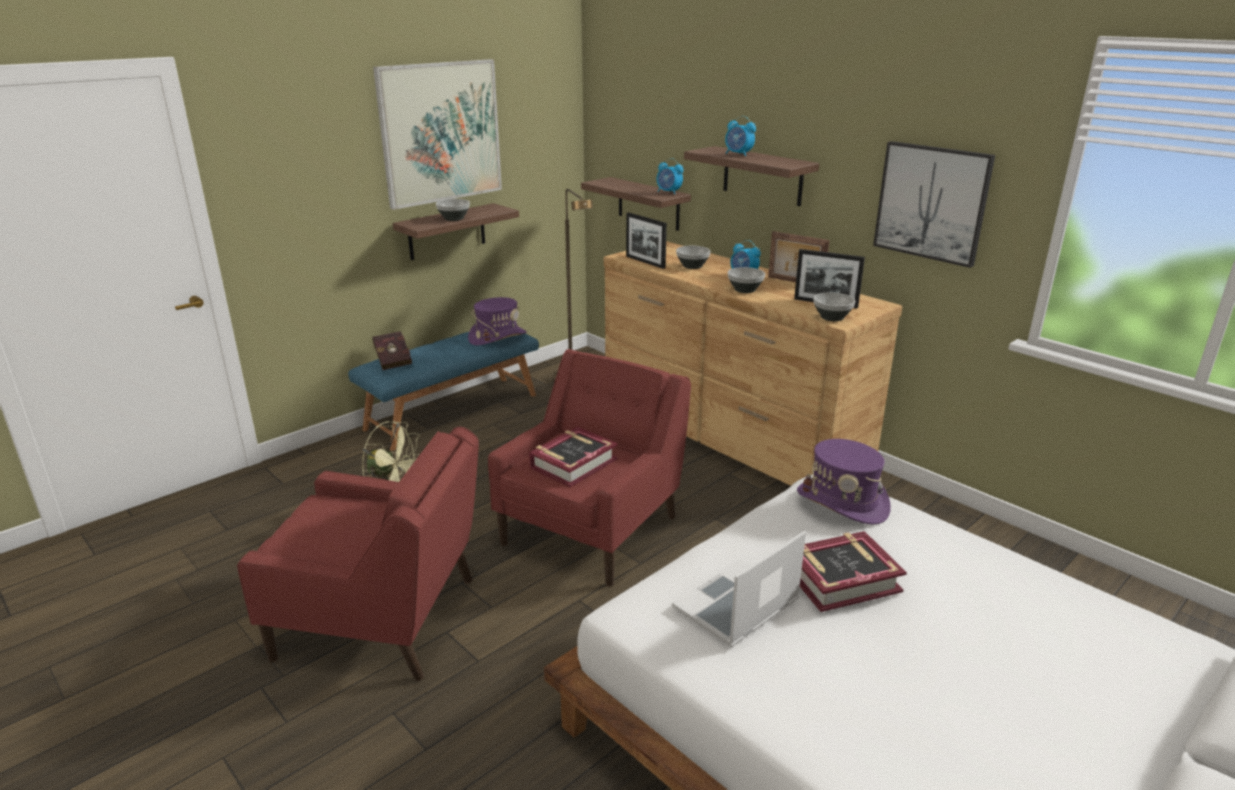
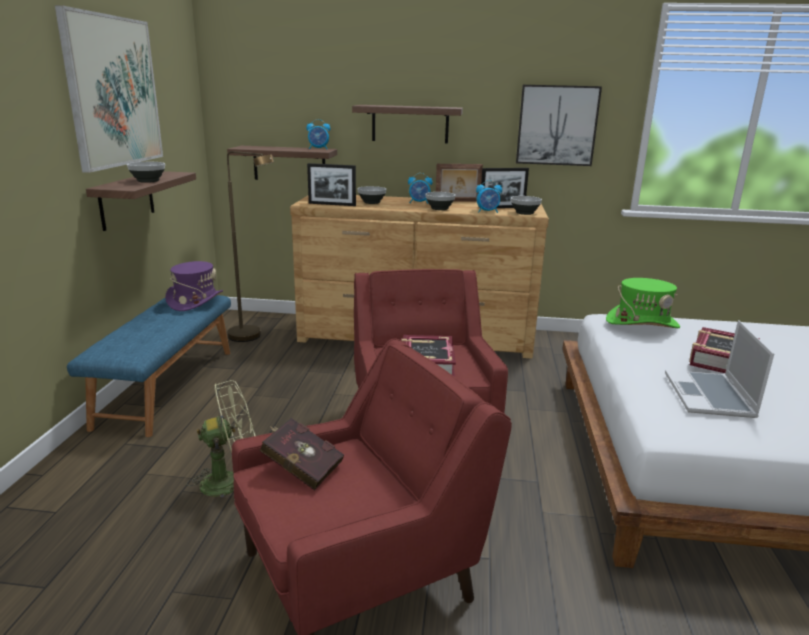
camera: 40 degrees left, 5 degrees down
(393, 360) = (116, 341): red book -> red book (300, 468)
(738, 154) = (397, 105): alarm clock -> alarm clock (487, 212)
(842, 502) = (642, 323): purple hat -> green hat

